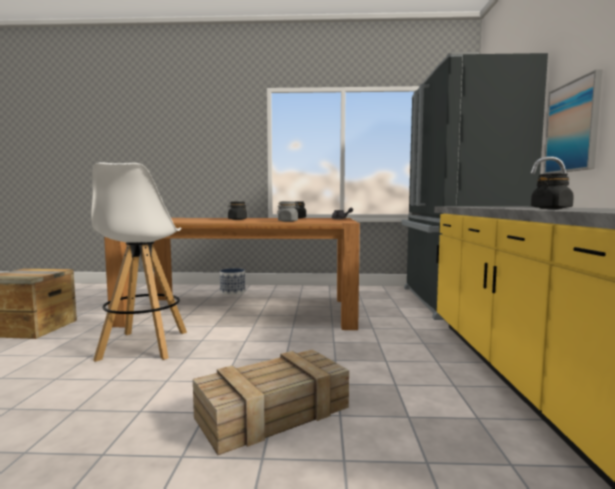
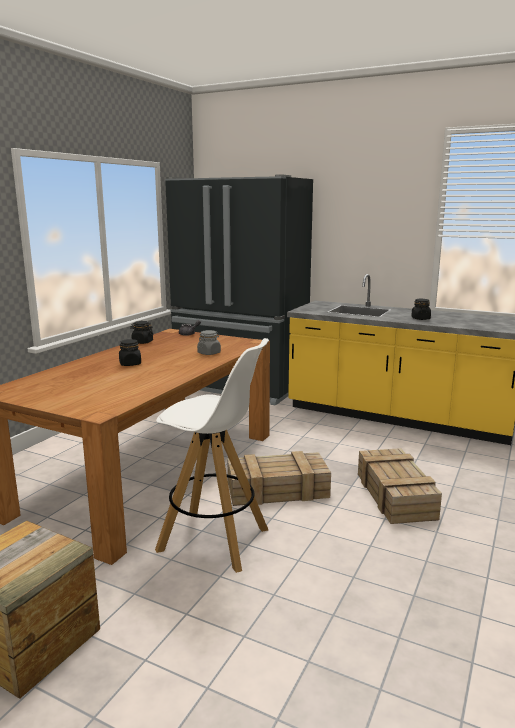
camera: 65 degrees left, 10 degrees up
(233, 292) = (51, 466): planter -> none
(244, 351) = (279, 489): none -> crate
(572, 127) = (344, 244): picture -> none

